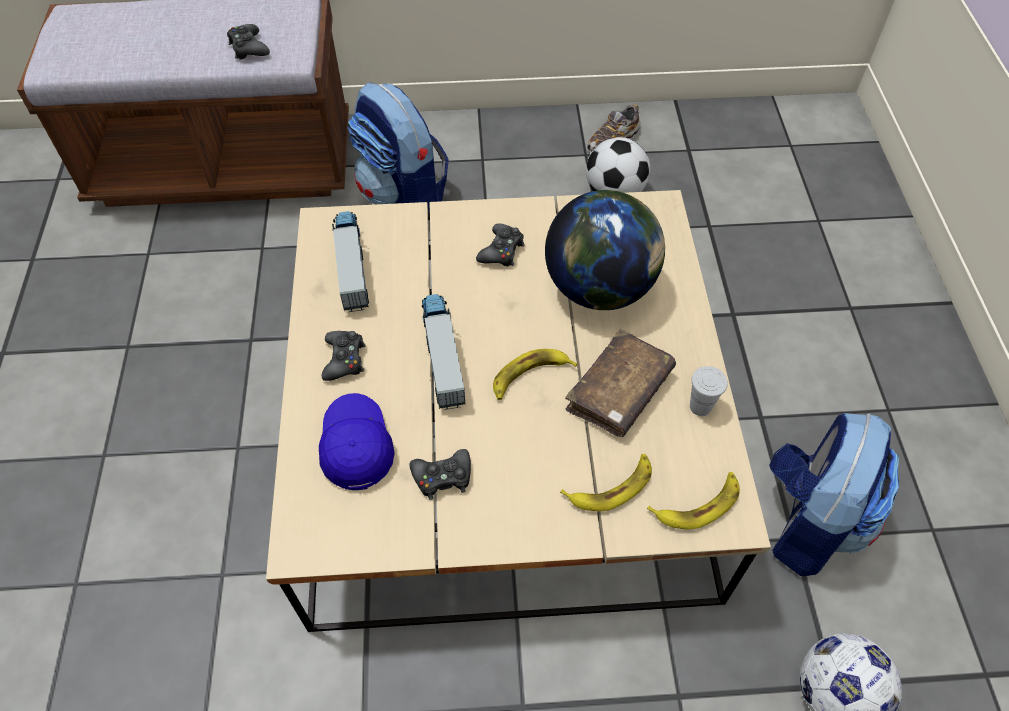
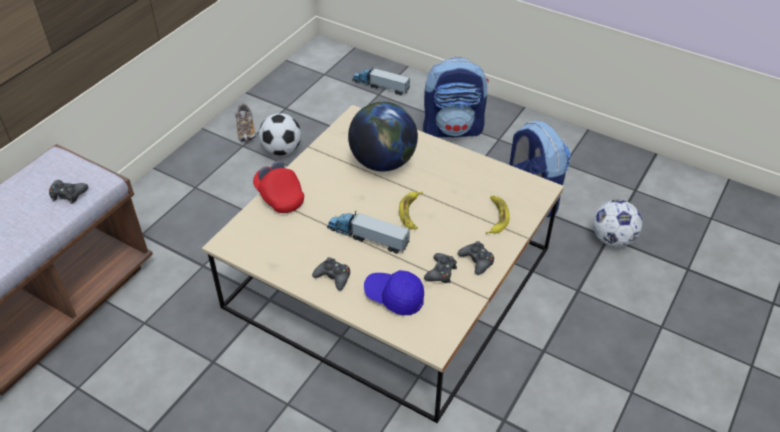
camera: 55 degrees left, 10 degrees down
(351, 265) = (270, 245): toy truck -> toy truck (380, 86)
(403, 196) = (182, 235): backpack -> backpack (453, 129)
(439, 223) = (279, 196): none -> red cap
(501, 251) = (323, 183): black game controller -> black game controller (477, 261)
(619, 391) = (448, 188): brown book -> none
(698, 504) = (527, 195): banana -> none
(700, 406) = (480, 167): white cup -> none

